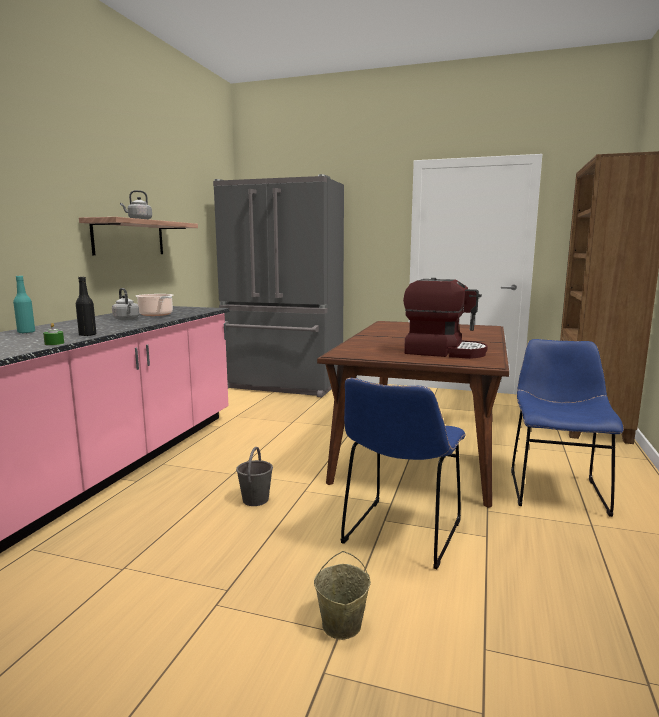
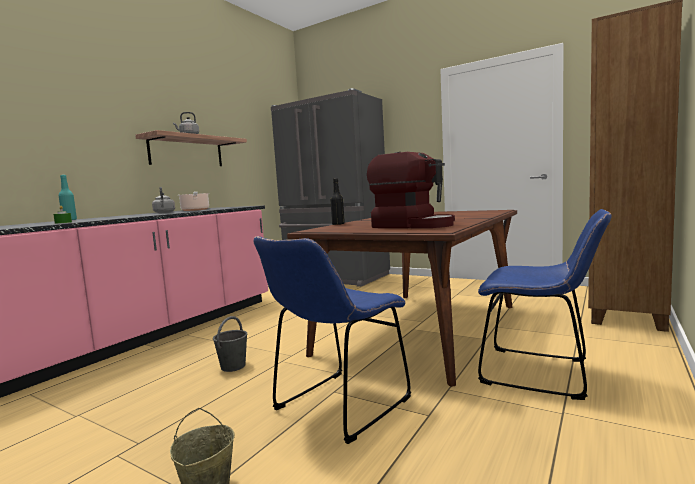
camera: 15 degrees right, 5 degrees down
(87, 335) = (103, 219): black bottle -> black bottle (338, 224)
(556, 489) = (541, 373): blue chair -> blue chair turned 90 degrees clockwise

